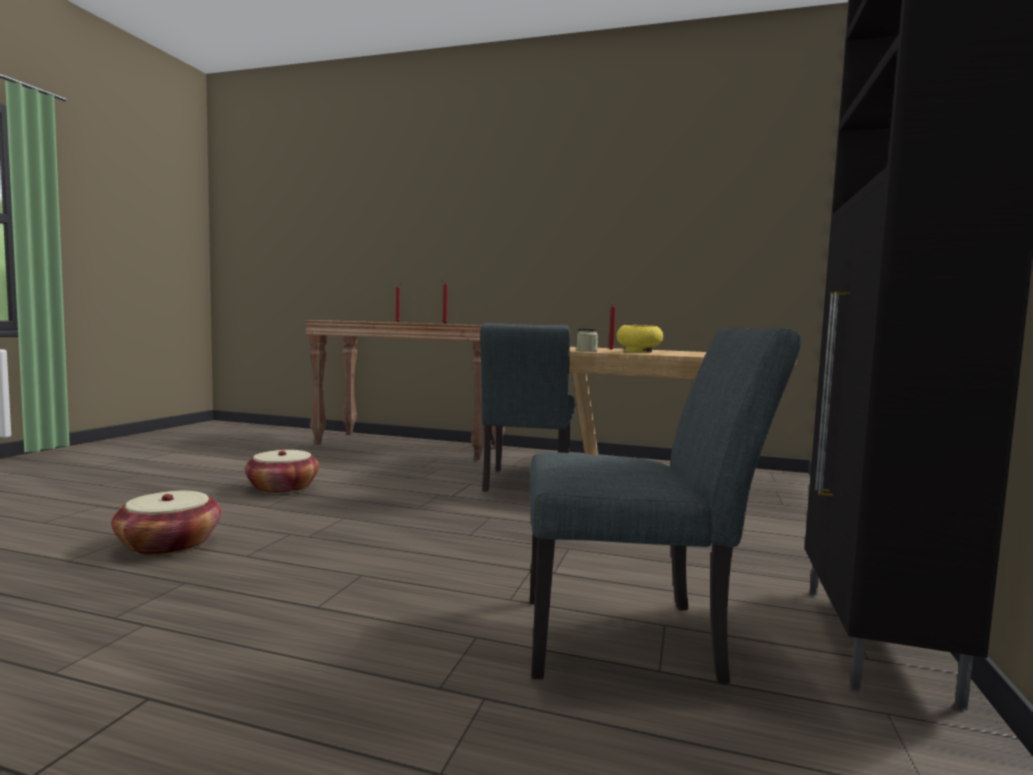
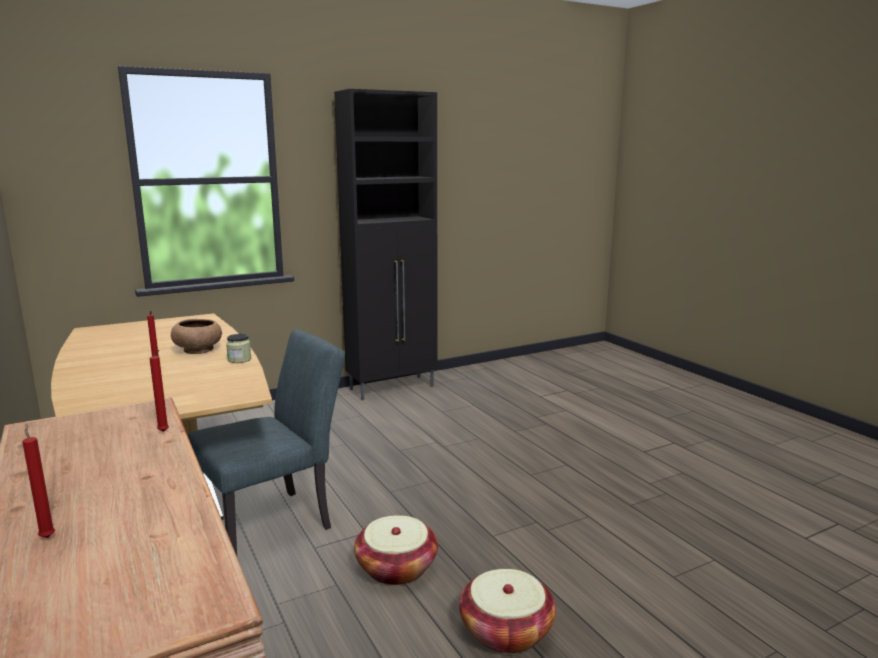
camera: 135 degrees left, 10 degrees up
(169, 545) = (642, 551): basket -> basket (396, 568)
(636, 639) = (461, 412): grey chair -> none
(639, 352) = (198, 350): yellow bowl -> brown bowl

